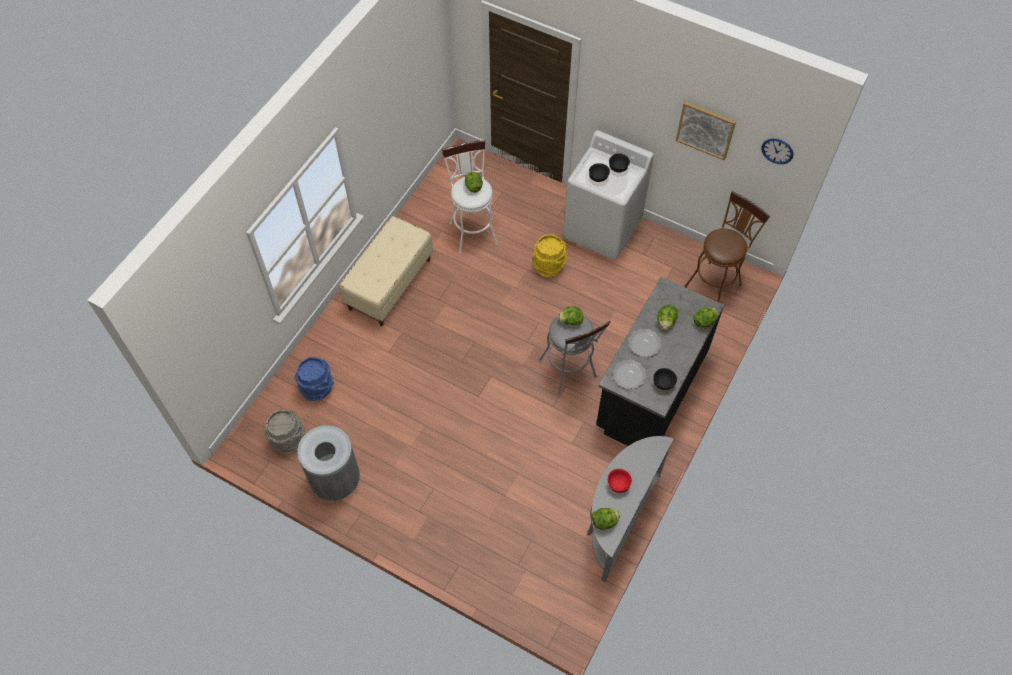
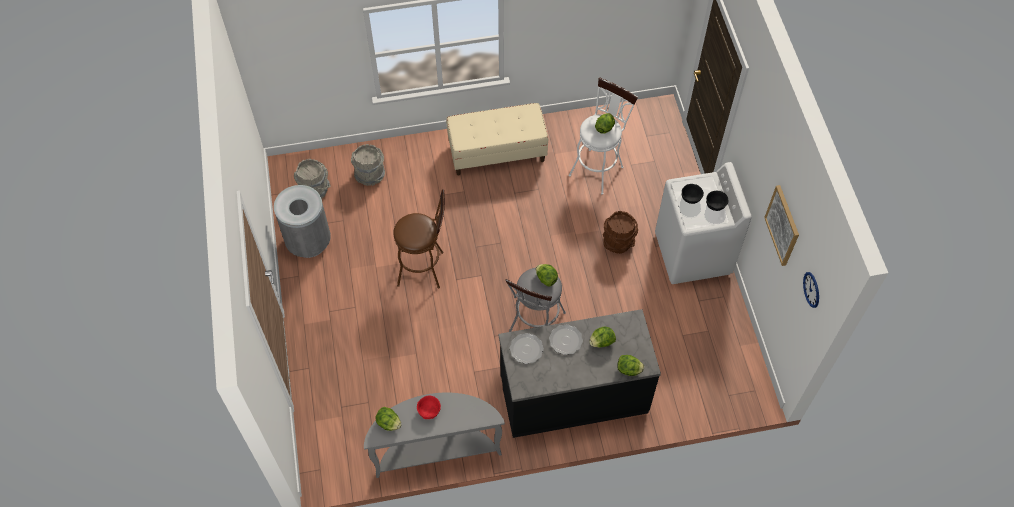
camera: 50 degrees right, 0 degrees up
(317, 387) = (370, 175): blue bucket -> grey bucket
(549, 266) = (618, 242): yellow bucket -> brown bucket
(663, 383) = (541, 378): black bowl -> none
(715, 282) = (725, 373): brown stool -> brown stool (425, 269)

